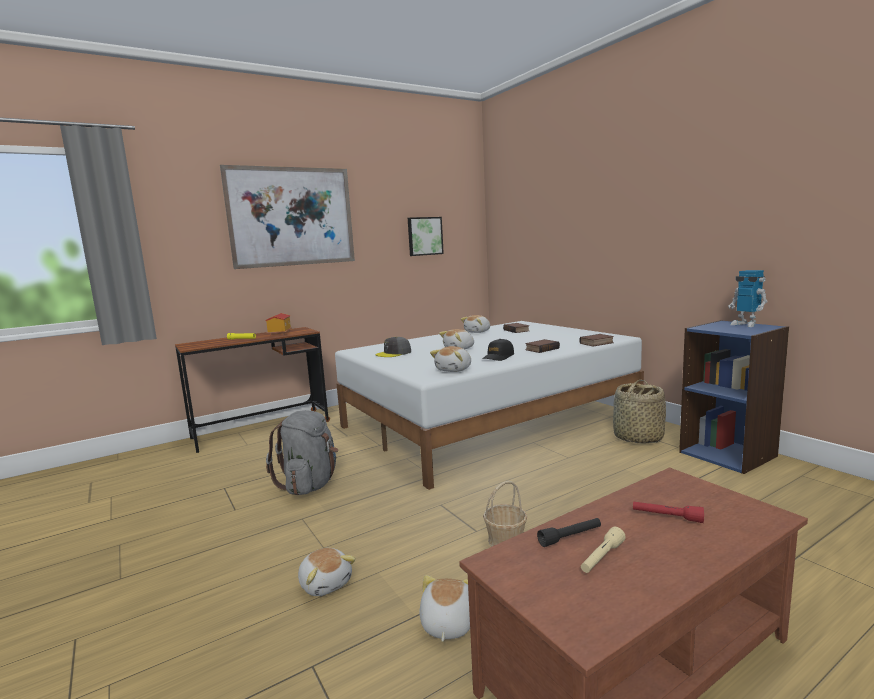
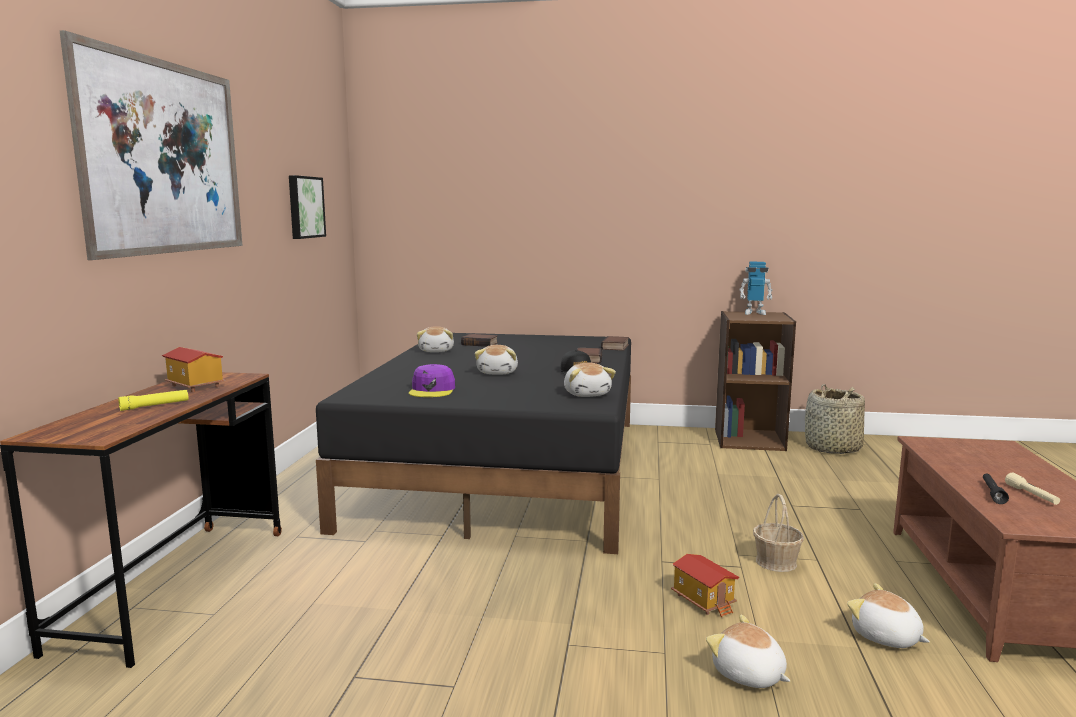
camera: 50 degrees left, 0 degrees up
(310, 484) = (476, 610): grey backpack -> none
(326, 583) = (748, 675): plush toy -> plush toy turned 135 degrees counterclockwise
(394, 353) = (432, 390): grey cap -> purple cap
(405, 536) = (704, 601): none -> toy house
(489, 421) = (506, 469): white bed -> black bed
(637, 437) = (668, 445): basket -> basket (832, 448)
(667, 517) = (983, 463): red flashlight -> none
(728, 454) = (749, 439): blue bookcase -> brown bookcase

